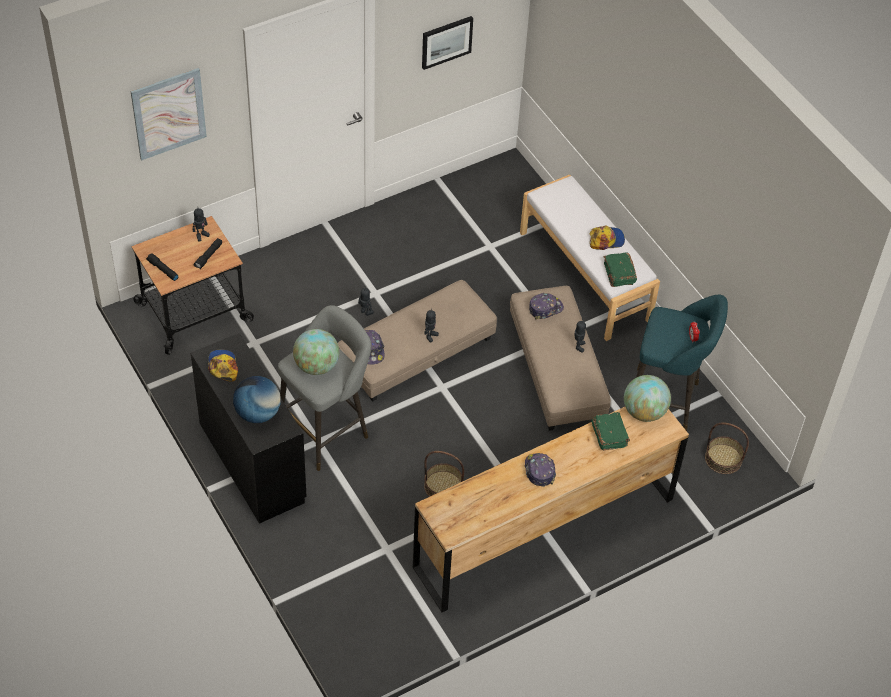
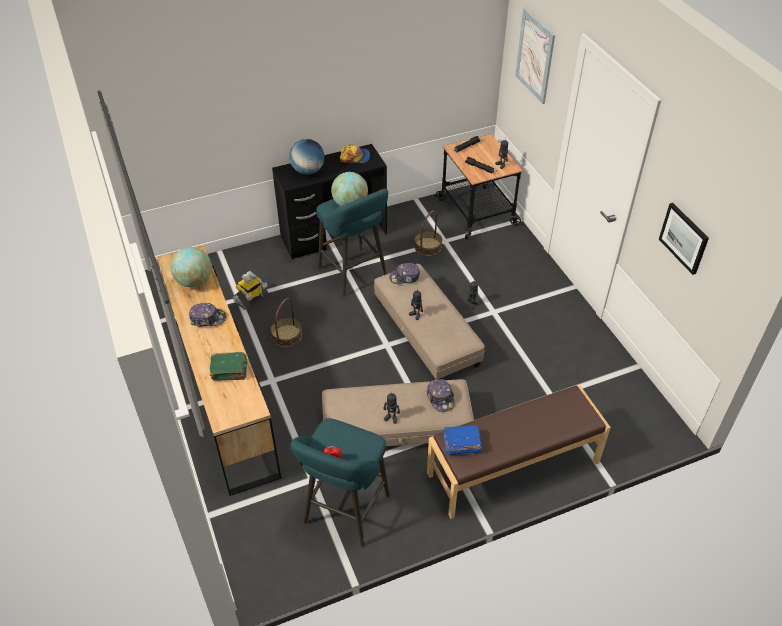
camera: 100 degrees right, 5 degrees down
(327, 430) = (354, 274): grey stool -> turquoise stool
(385, 535) = (251, 299): none -> toy robot
(585, 275) = (513, 469): white bench -> brown bench
(606, 240) = (510, 441): cap -> none
(619, 274) = (460, 444): green book -> blue book
(644, 412) = (248, 401): globe -> globe (194, 281)
(723, 459) = (264, 551): basket -> basket (428, 246)

